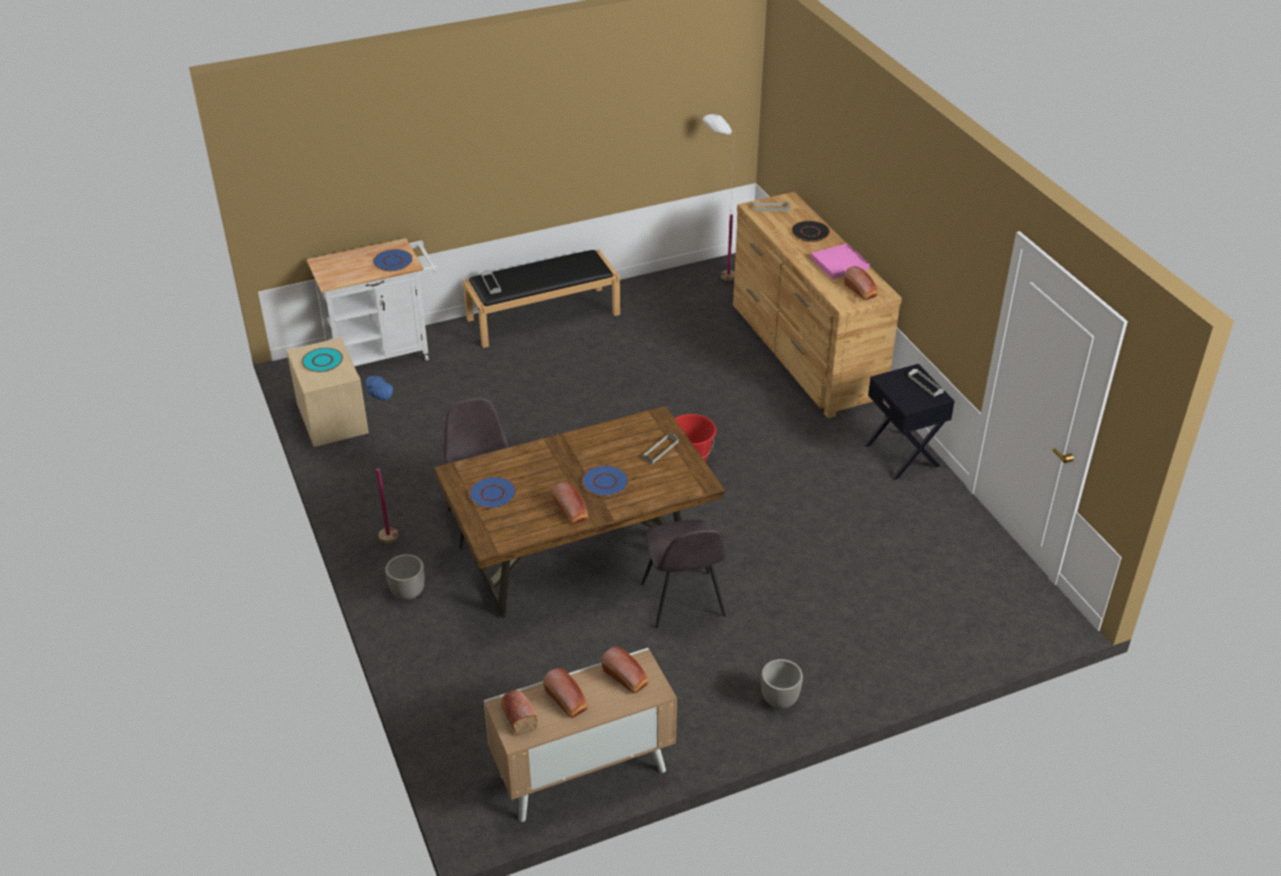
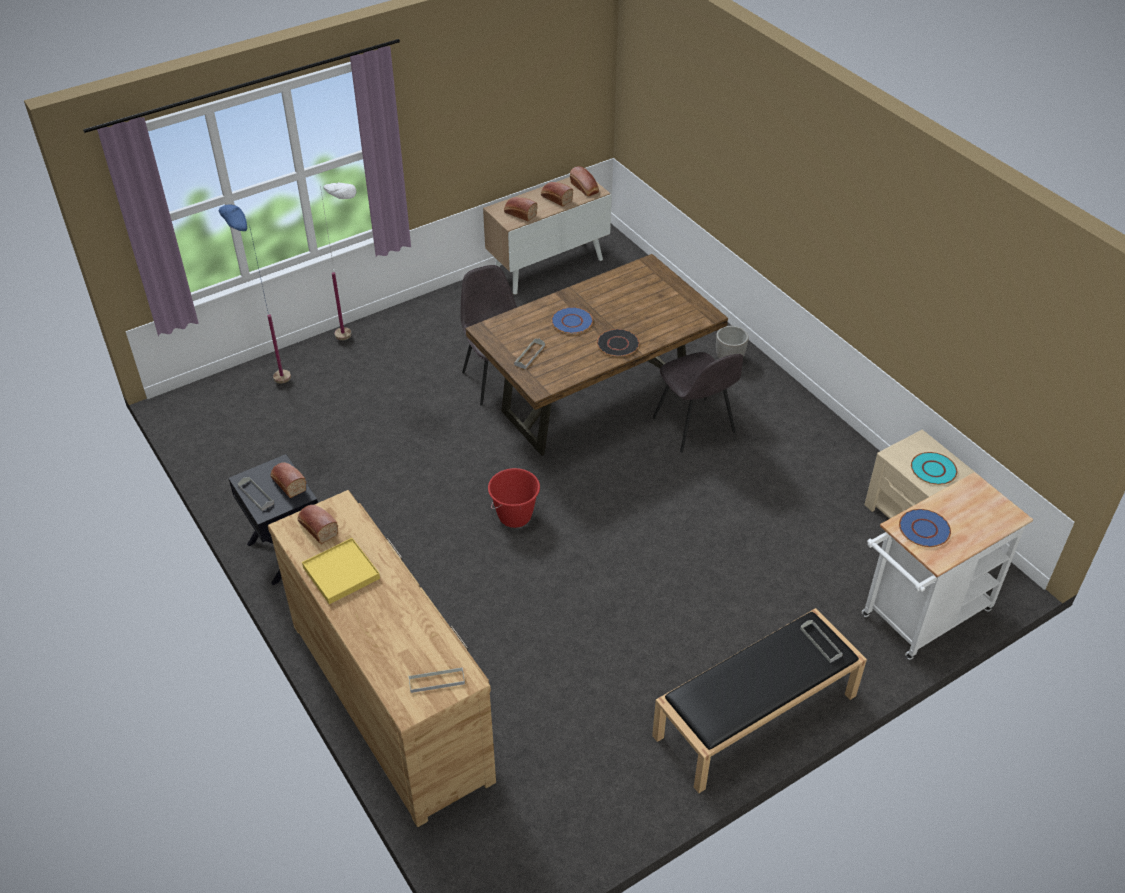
camera: 170 degrees right, 5 degrees up
(398, 549) = (759, 392): blue floor lamp -> blue floor lamp (273, 375)
(493, 493) = (665, 301): blue plate -> none
(571, 511) = (592, 295): bread -> bread (288, 483)
(716, 276) = (528, 849): white floor lamp -> white floor lamp (356, 342)
(779, 700) = (416, 321): planter -> none
(810, 232) = (378, 633): black plate -> black plate (618, 344)
(839, 263) = (341, 573): pink tray -> yellow tray

